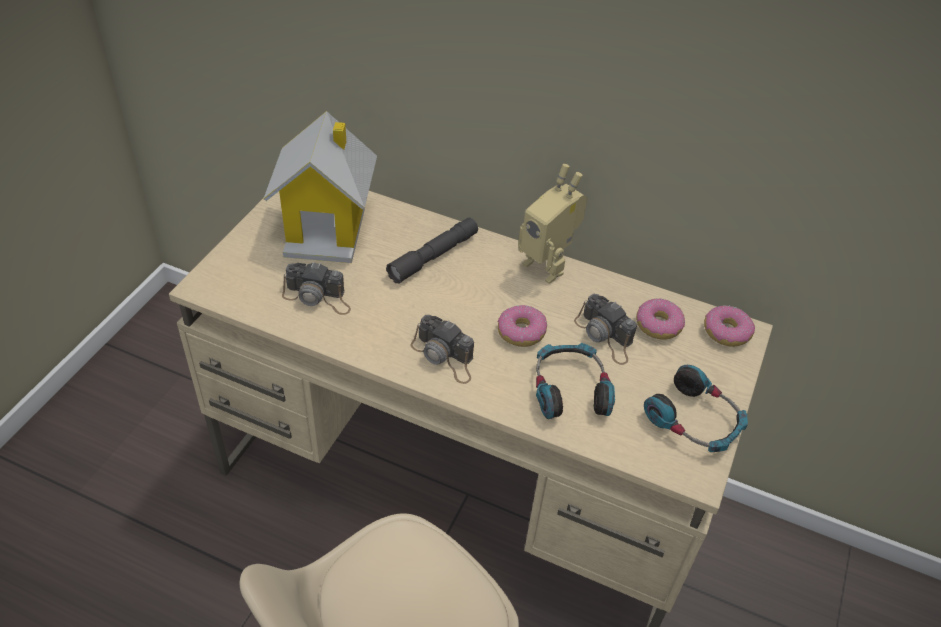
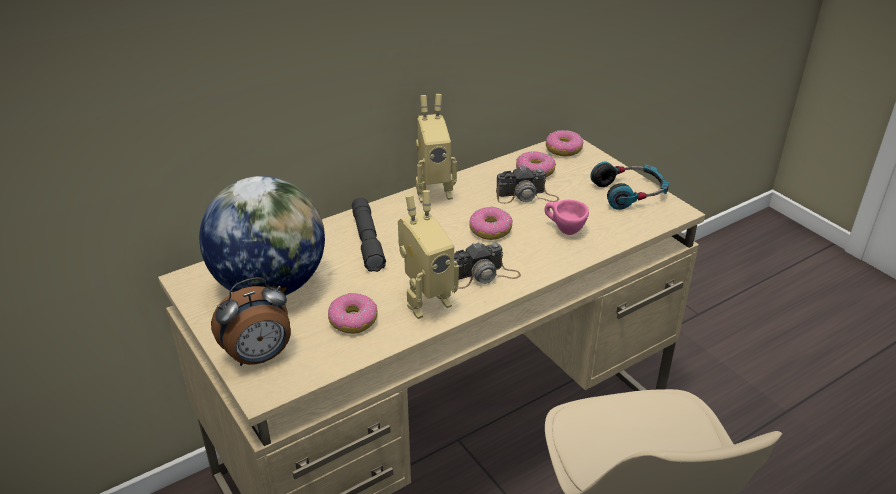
camera: 55 degrees left, 10 degrees down
(238, 265) = (259, 357): none -> alarm clock
(318, 297) = (353, 320): camera -> donut
(327, 229) = (270, 285): toy house -> globe
(375, 332) = (425, 301): none -> toy robot
(570, 389) = (563, 230): headphones -> pink cup

